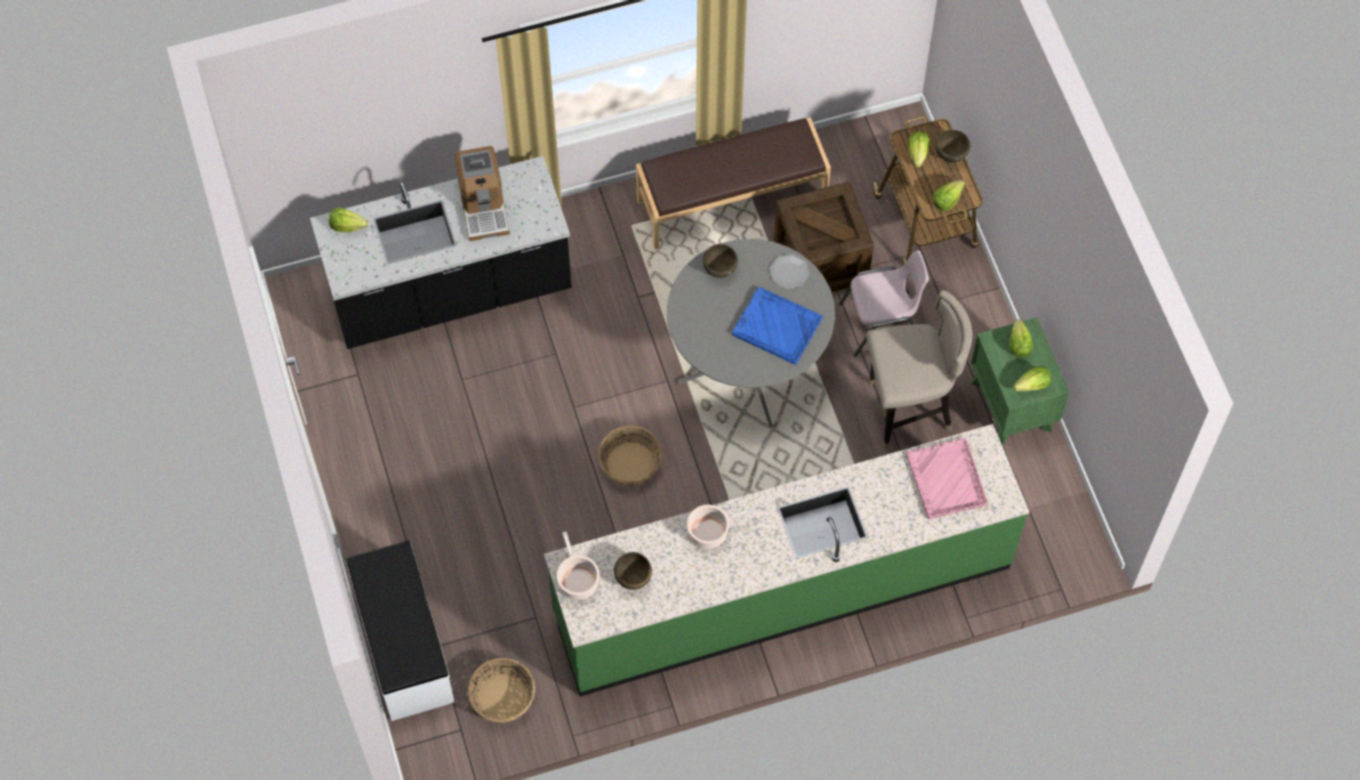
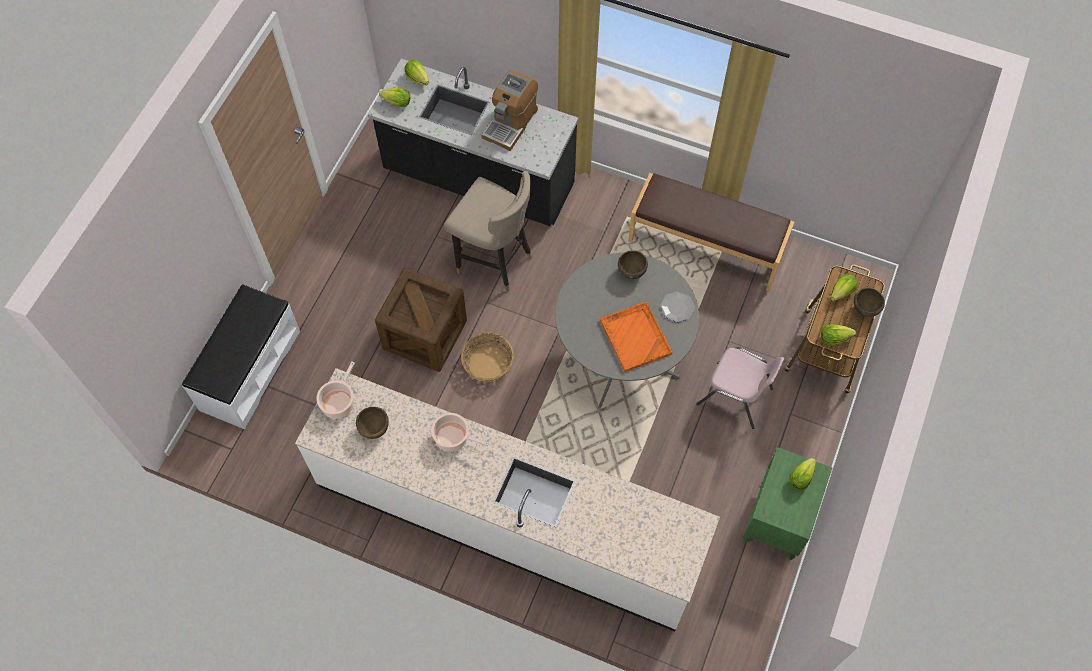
camera: 40 degrees right, 0 degrees up
(502, 697) = (274, 449): basket -> none
(776, 326) = (635, 336): blue tray -> orange tray
(782, 589) = (508, 521): green counter -> white counter
(821, 260) = (730, 325): crate -> crate (425, 334)
(908, 410) = (701, 468): beige stool -> beige stool (494, 261)
(946, 480) = (648, 531): pink tray -> none
(1032, 385) = (785, 513): lettuce -> lettuce (397, 103)

